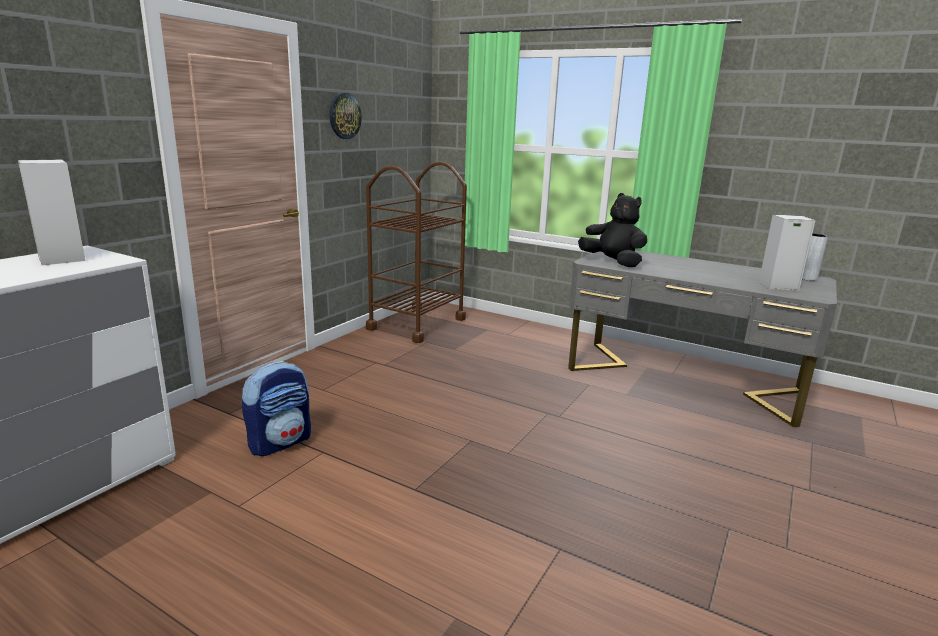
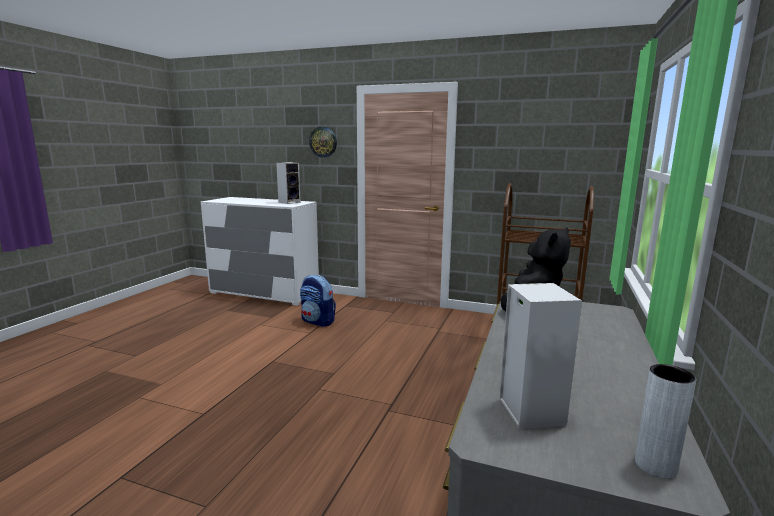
camera: 80 degrees right, 5 degrees down
(344, 116) = (499, 143): wall clock -> wall clock (323, 142)

